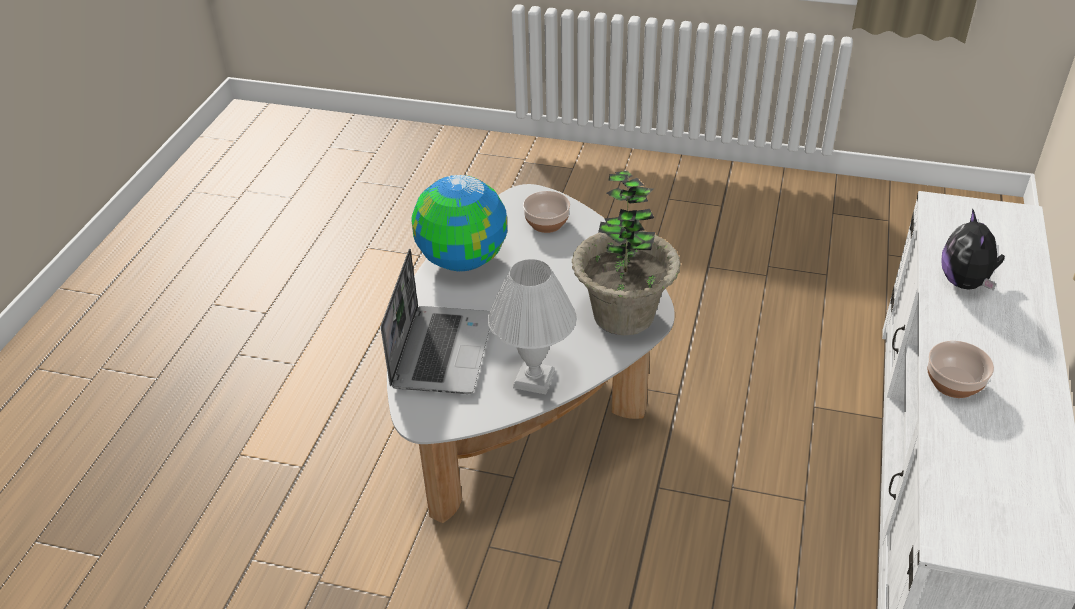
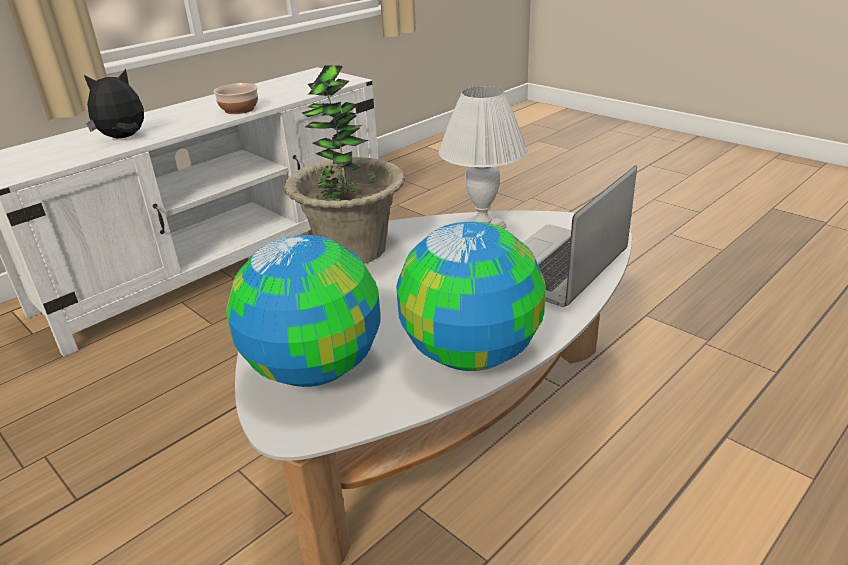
camera: 150 degrees left, 10 degrees down
(546, 223) = (316, 368): bowl -> globe
(965, 282) = (124, 138): plush toy -> plush toy turned 150 degrees counterclockwise

